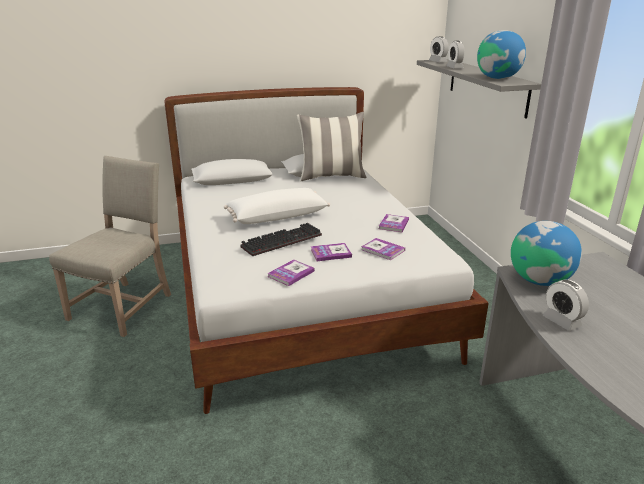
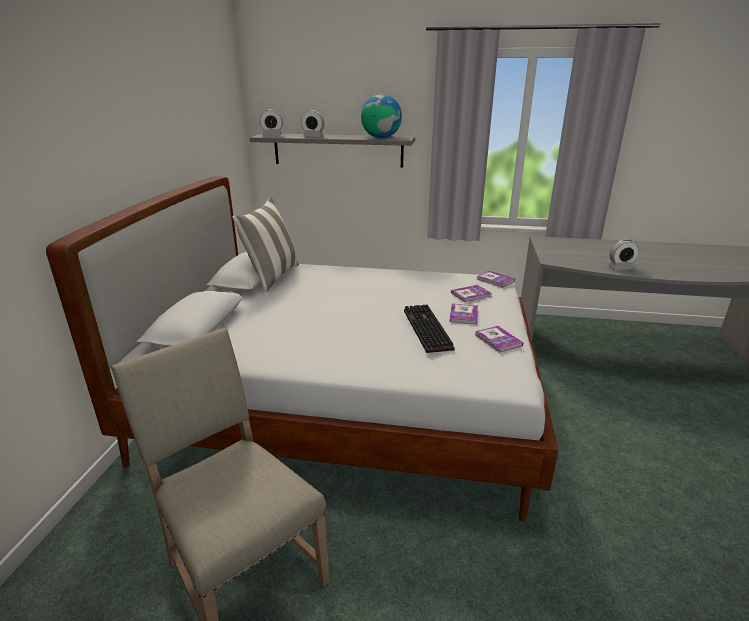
camera: 65 degrees left, 0 degrees up
(277, 216) = (354, 322): white pillow -> none
(393, 224) = (422, 279): book -> book (495, 280)
(539, 280) = (565, 259): globe -> none

